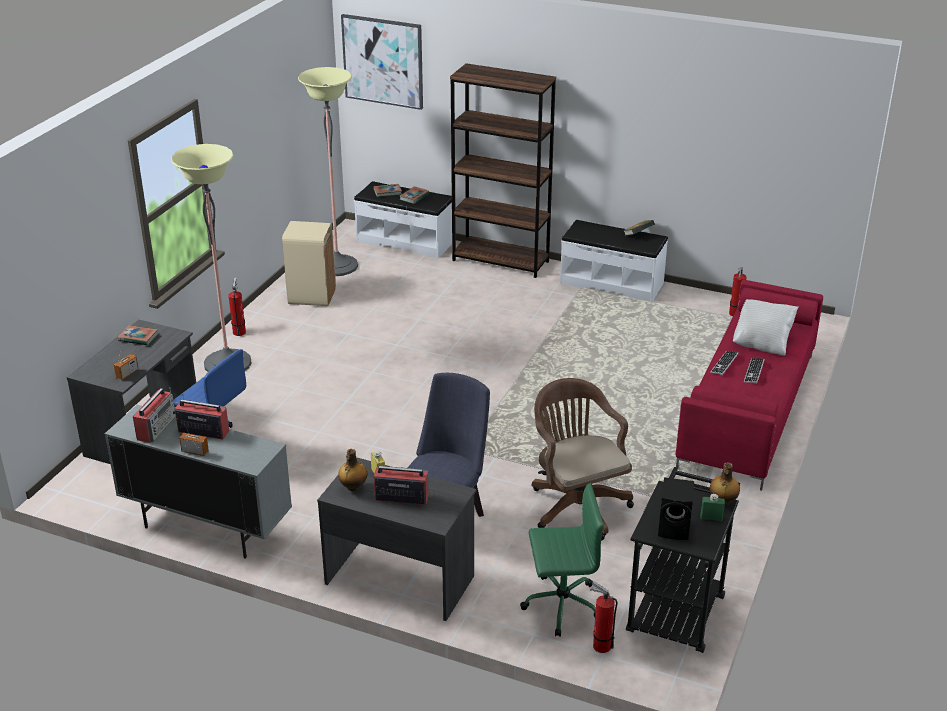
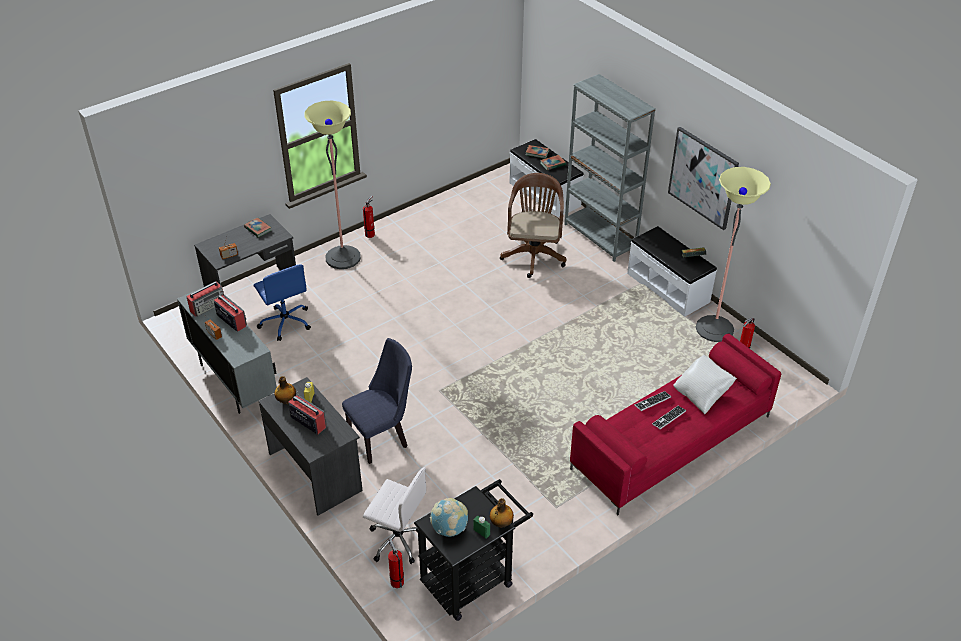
camera: 30 degrees right, 10 degrees up
(312, 296) = (440, 221): beige trash can -> none
(337, 266) = (478, 200): floor lamp -> floor lamp (714, 329)
(383, 61) = (550, 50): picture -> picture (703, 177)
(501, 261) = (600, 237): brown bookcase -> grey bookcase
(560, 605) = (397, 539): green office chair -> white office chair
(576, 504) = (475, 467): brown office chair -> brown office chair (534, 254)
(675, 528) = (449, 529): black speaker -> globe

